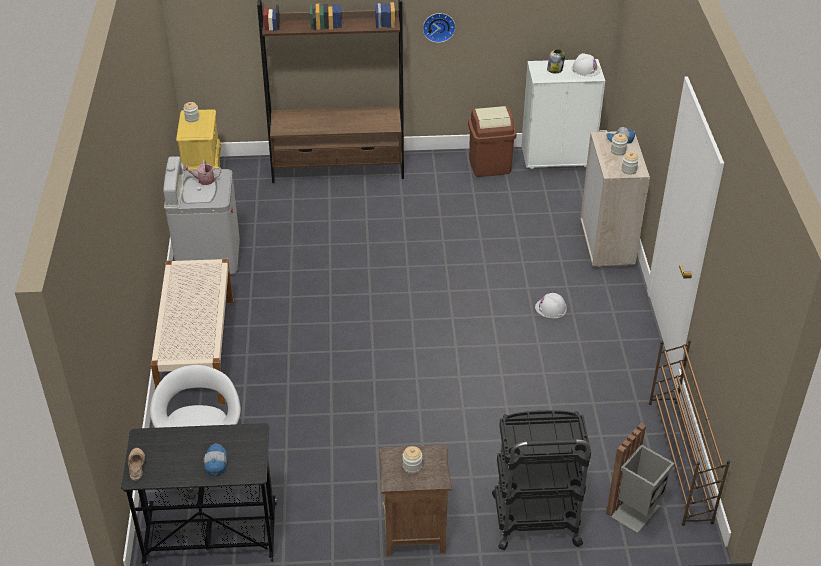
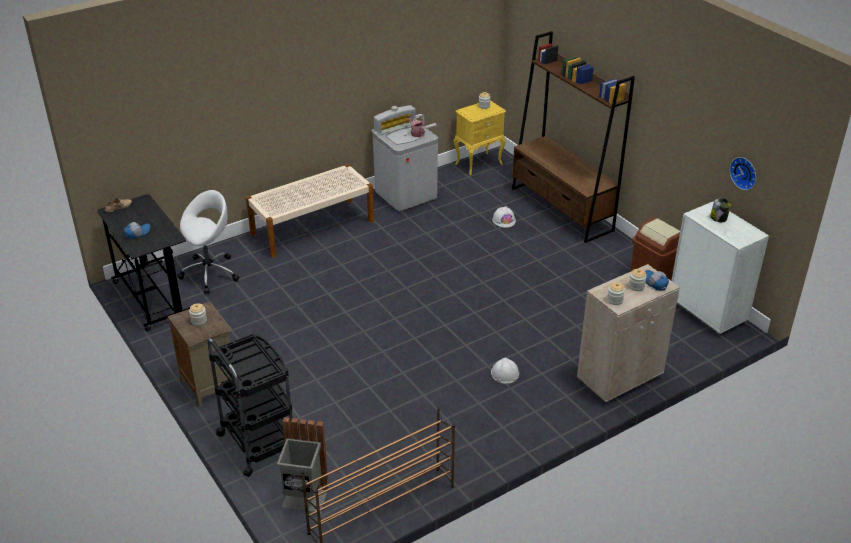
camera: 60 degrees right, 5 degrees down
(438, 26) = (659, 128): wall clock -> wall clock (744, 172)
(585, 69) = (742, 233): white hard hat -> white hard hat (504, 220)

